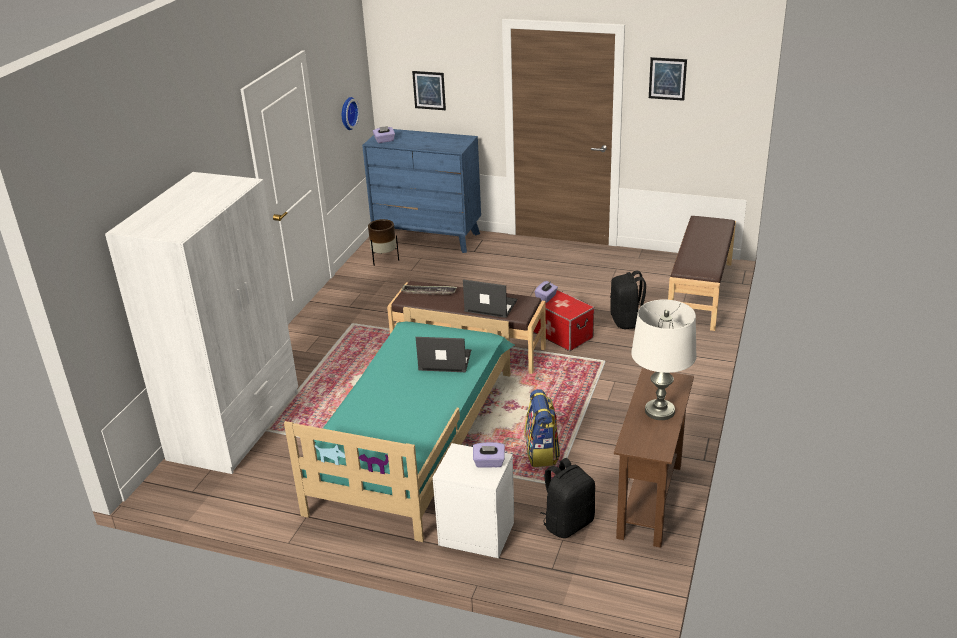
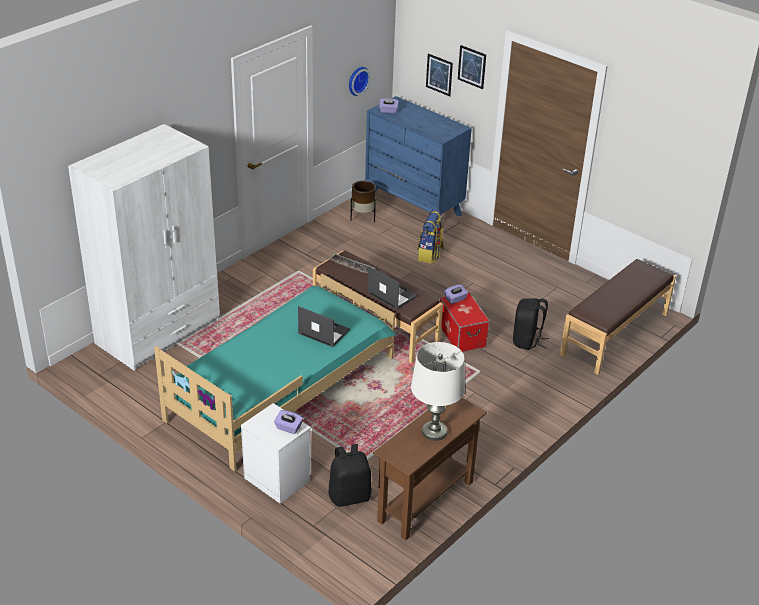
camera: 20 degrees right, 5 degrees up
(542, 453) = (370, 433): backpack -> backpack (430, 255)
(667, 78) = (636, 126): picture -> picture (472, 67)

